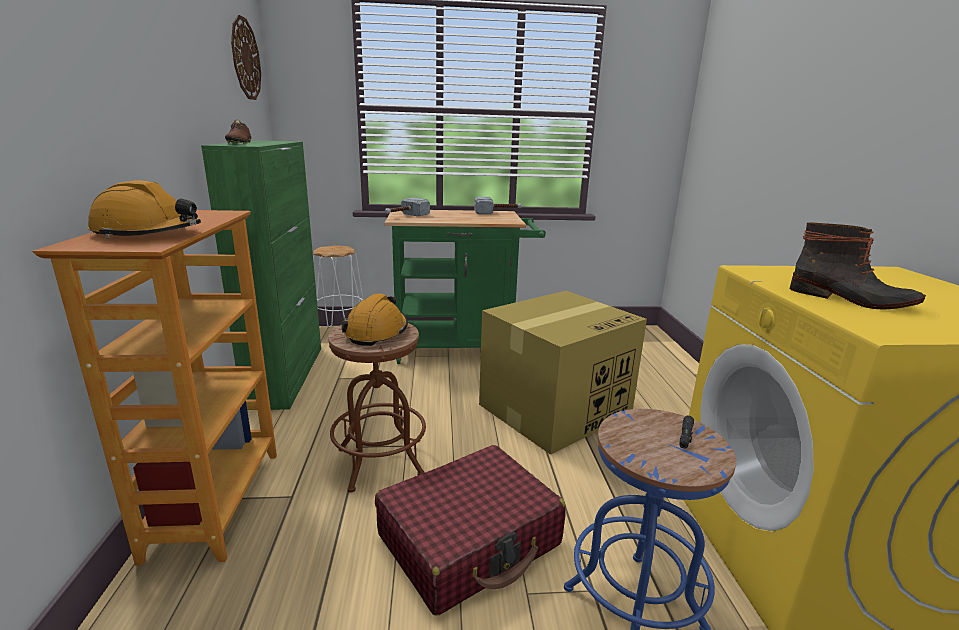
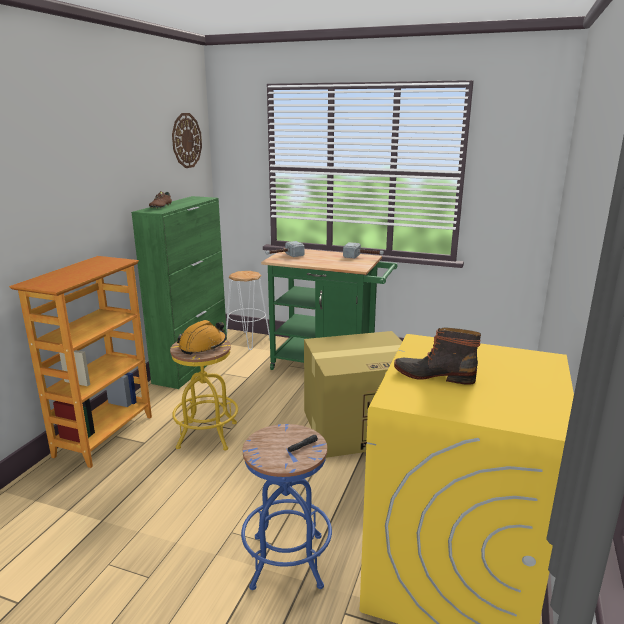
camera: 25 degrees right, 0 degrees up
(148, 234) = (65, 278): orange hard hat -> none
(380, 462) = (207, 435): brown stool -> yellow stool
(470, 540) = (223, 494): red suitcase -> none
(850, 299) = (434, 375): boot -> boot turned 135 degrees clockwise

